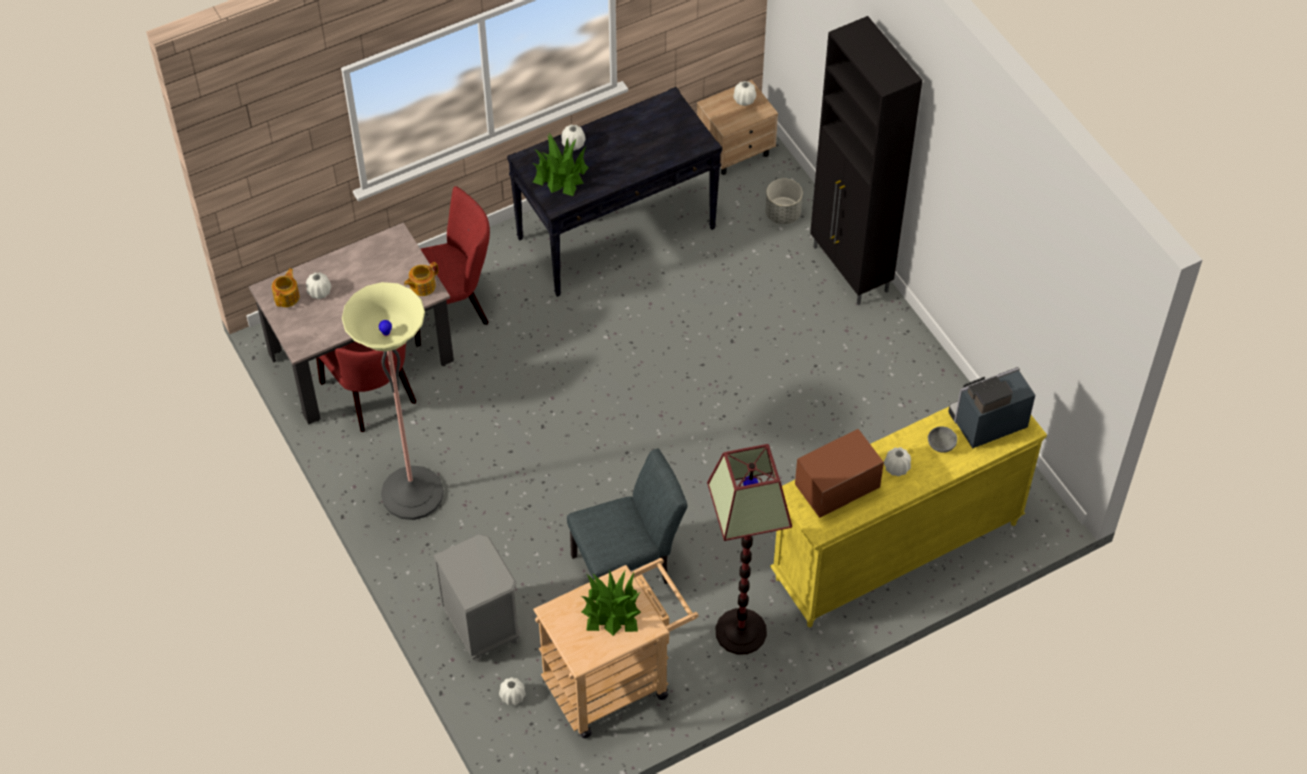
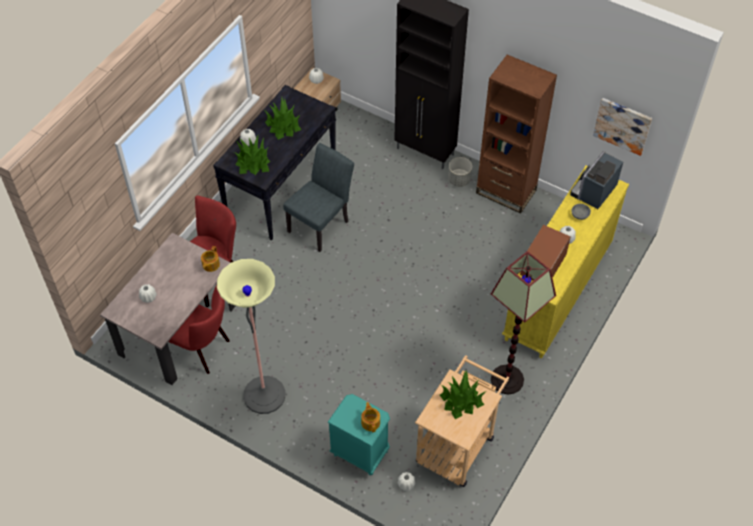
camera: 30 degrees left, 0 degrees up
(287, 296) = (129, 309): teapot -> teapot (371, 422)
(482, 626) = (360, 452): grey nightstand -> turquoise nightstand
(628, 567) = (419, 375): grey chair -> grey chair (321, 224)
(634, 142) = (283, 125): none -> potted plant
(783, 214) = (367, 137): grey planter -> grey planter (459, 180)
(926, 377) = (506, 191): none -> brown bookcase
(1073, 344) = (622, 125): none -> picture

